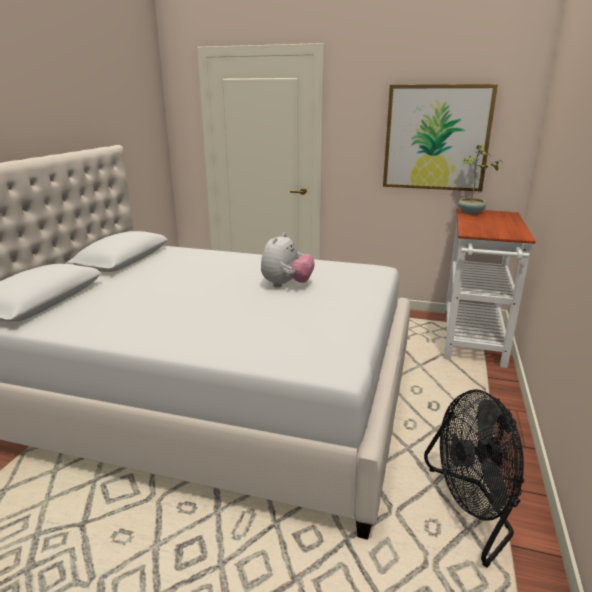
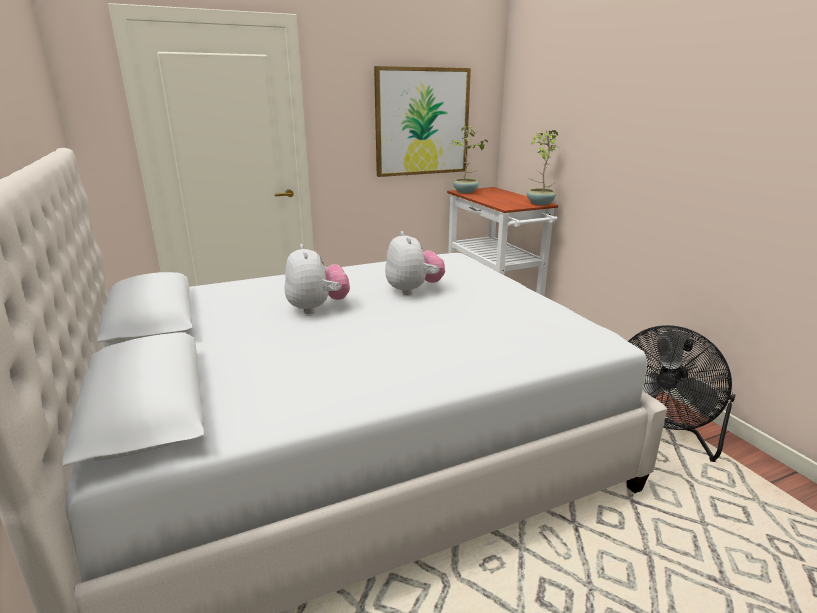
camera: 40 degrees left, 0 degrees up
(204, 278) = (317, 308): none -> plush toy
(516, 236) = (539, 203): none -> potted plant

